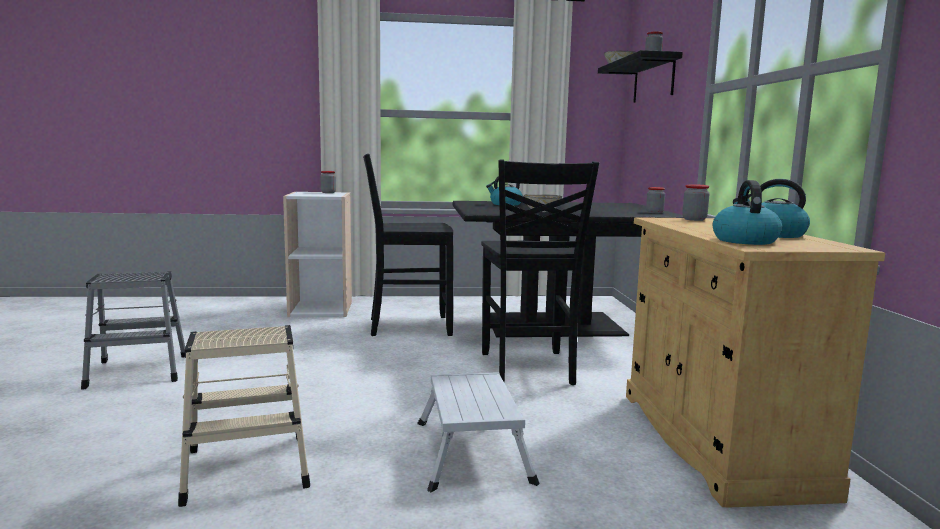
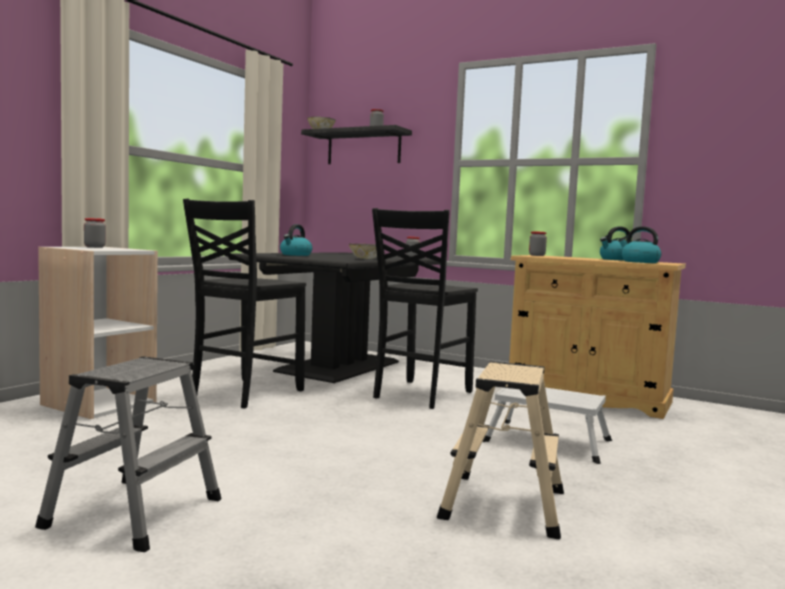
camera: 55 degrees left, 5 degrees down
(527, 369) = (420, 395): black chair -> black chair turned 90 degrees clockwise

